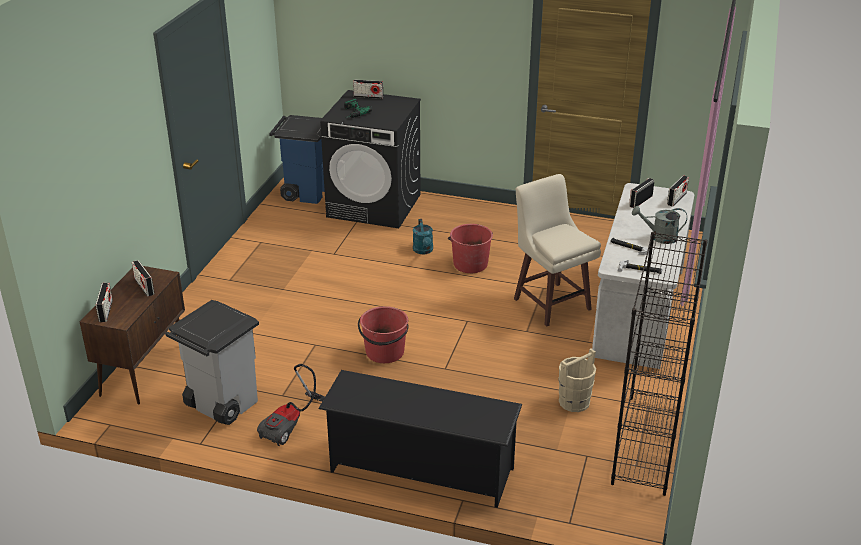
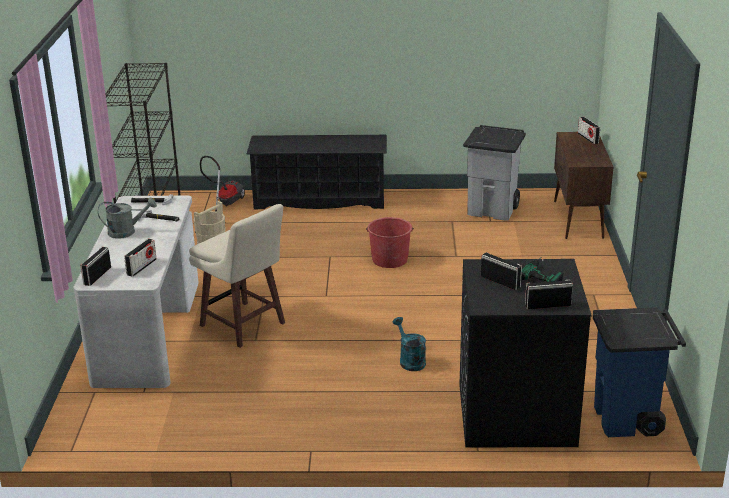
camera: 165 degrees right, 5 degrees down
(144, 287) = (582, 154): radio -> radio (500, 281)
(292, 425) = (428, 207): vacuum cleaner -> vacuum cleaner (224, 205)
(470, 264) = (347, 353): red bucket -> none

